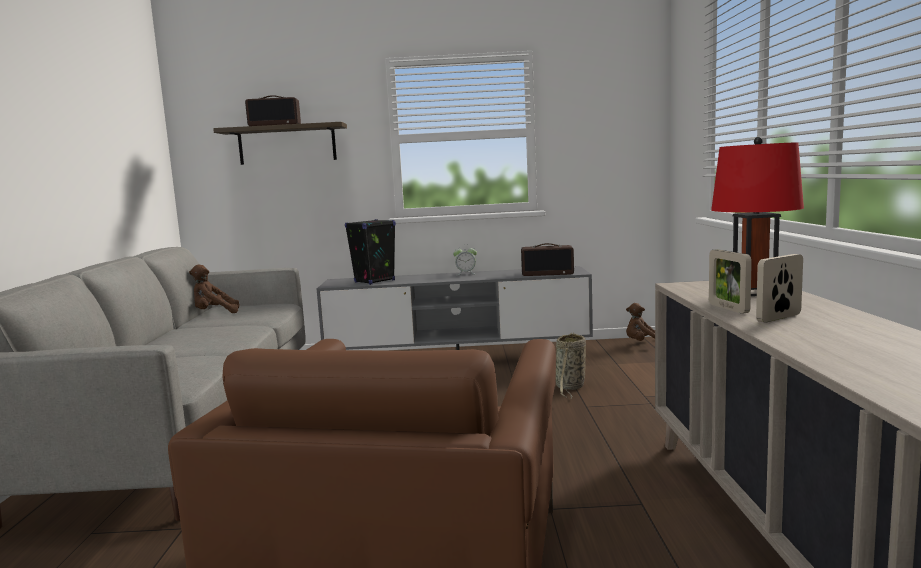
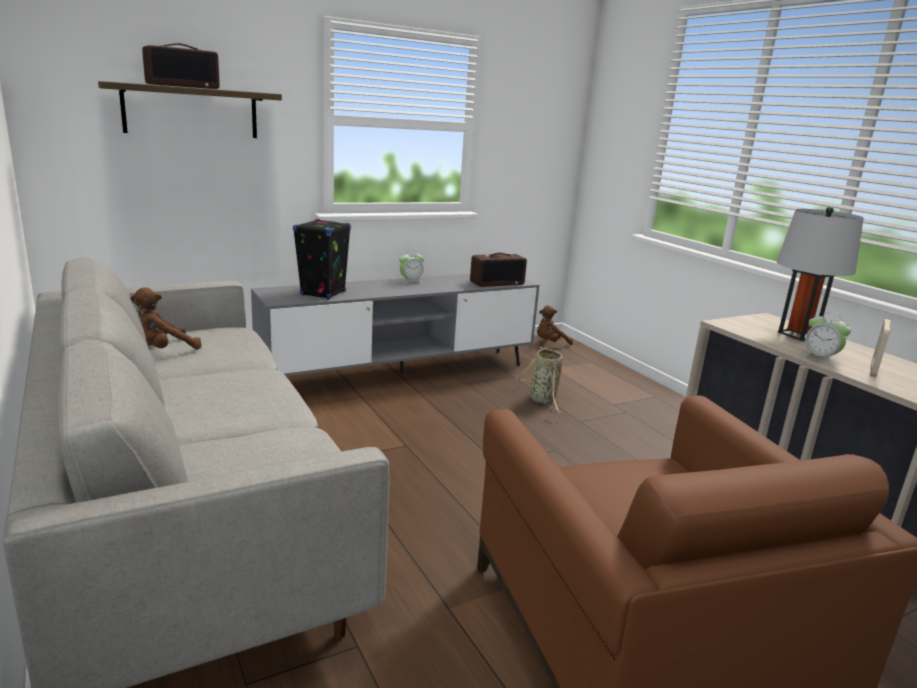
camera: 30 degrees left, 10 degrees up
(728, 308) = (820, 358): picture frame -> alarm clock
(753, 292) = (797, 335): red table lamp -> grey table lamp

